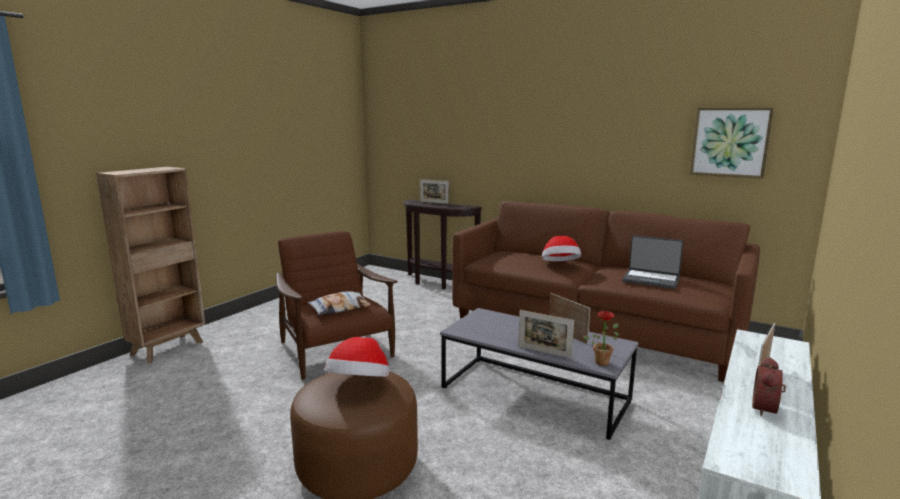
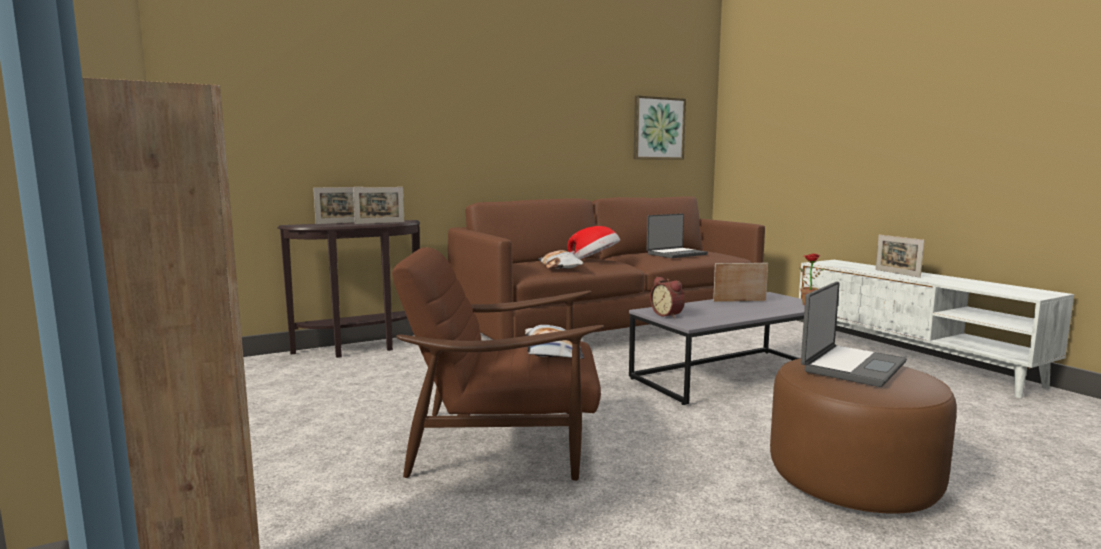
camera: 60 degrees left, 5 degrees down
(359, 385) = (851, 366): hat -> laptop
(517, 262) = (560, 266): none -> pillow
(544, 352) = (776, 312): picture frame -> picture frame (380, 223)
(767, 409) = (947, 280): alarm clock -> alarm clock (668, 315)

